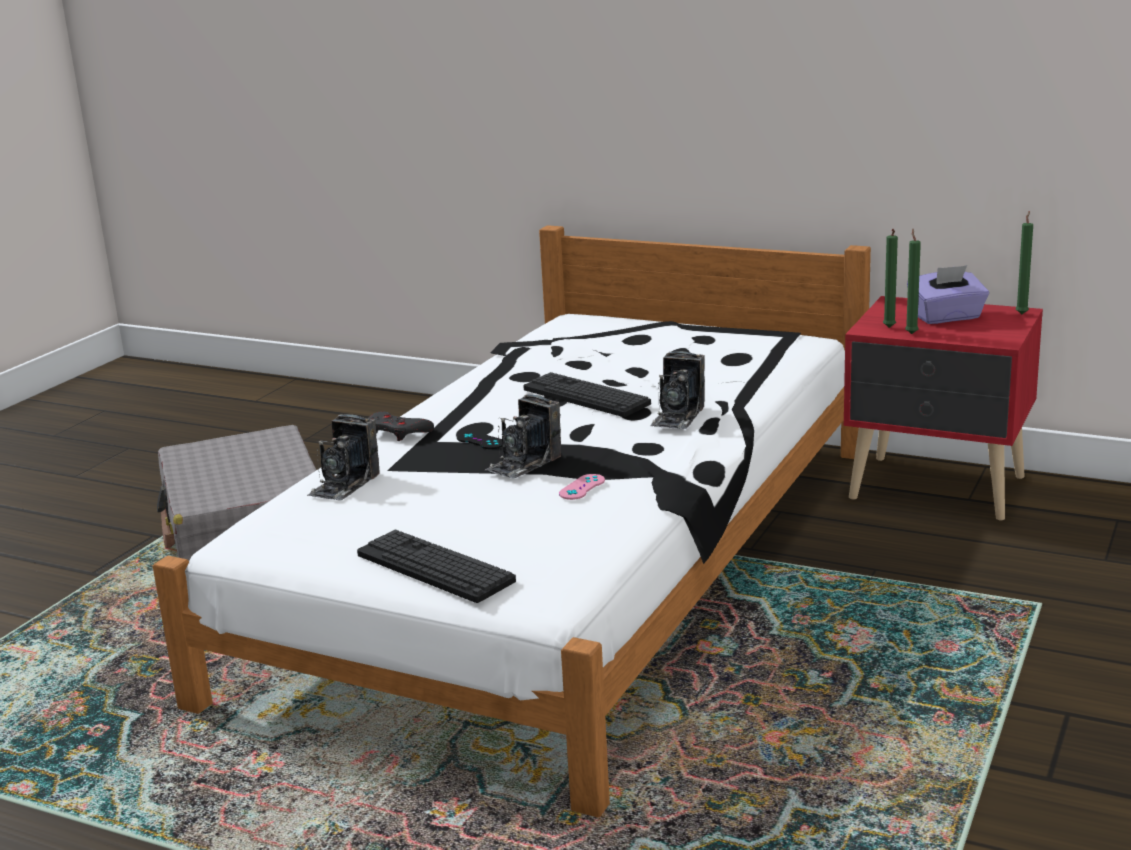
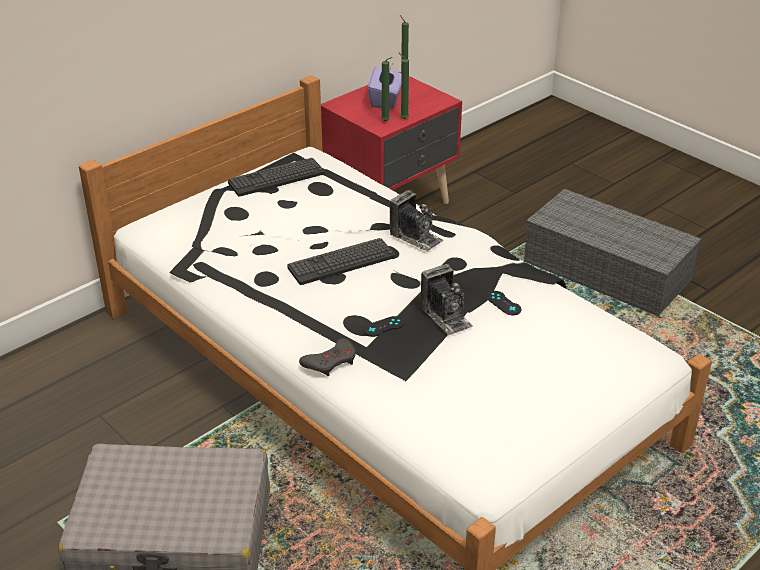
camera: 70 degrees left, 15 degrees up
(344, 484) = (419, 406): camera -> none
(434, 568) = (589, 390): keyboard -> keyboard (276, 178)
(582, 487) = (503, 303): pink game controller -> black game controller
(987, 674) = (609, 271): none -> grey storage box

